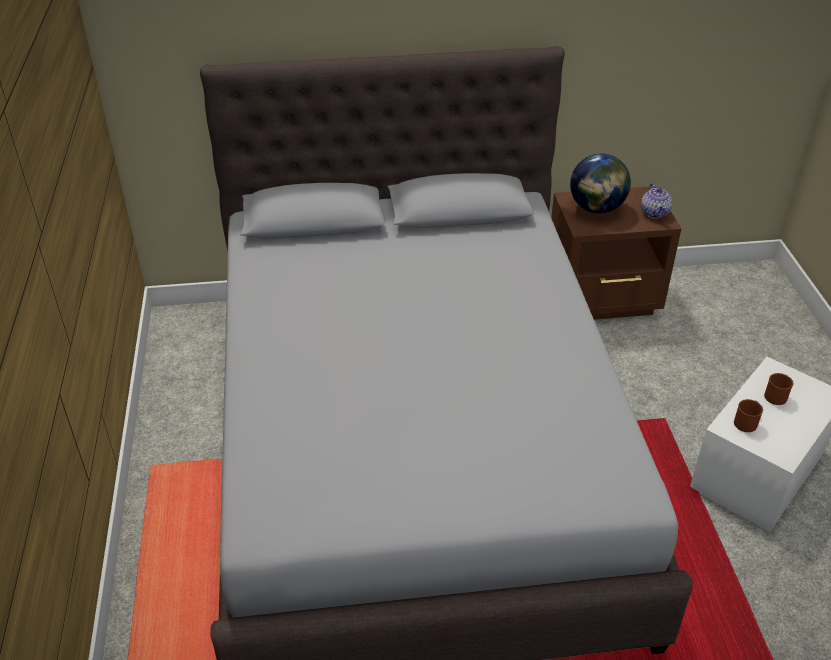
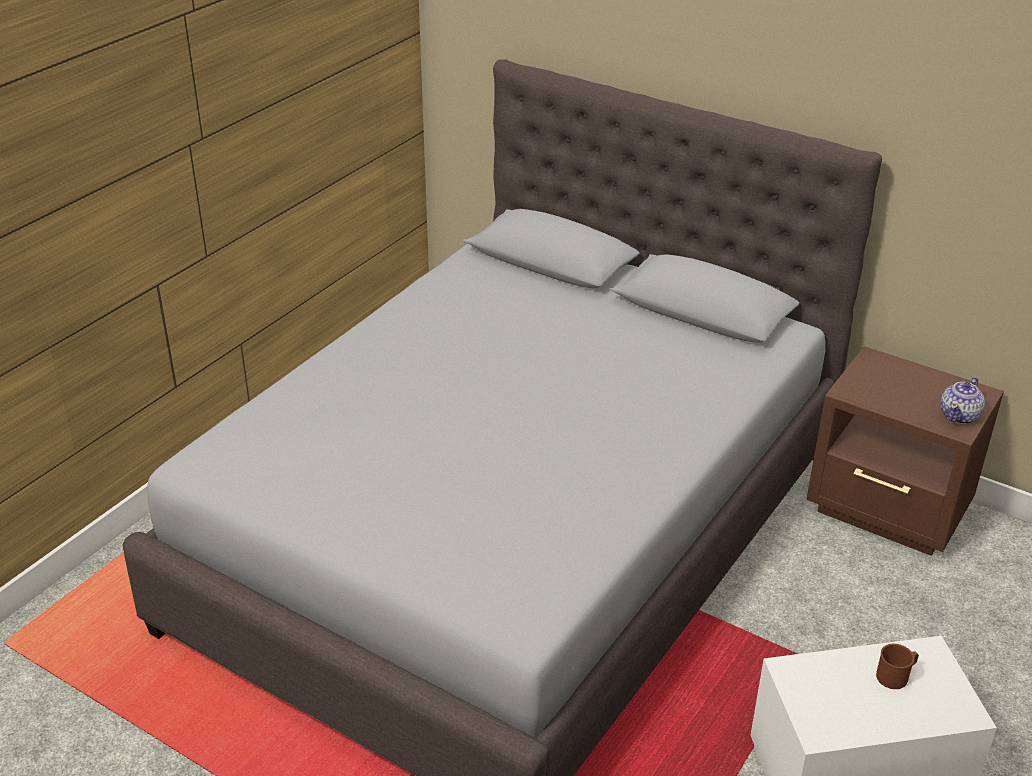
camera: 40 degrees right, 5 degrees down
(596, 208) = (892, 381): globe -> none
(746, 421) = (821, 679): brown mug -> none

